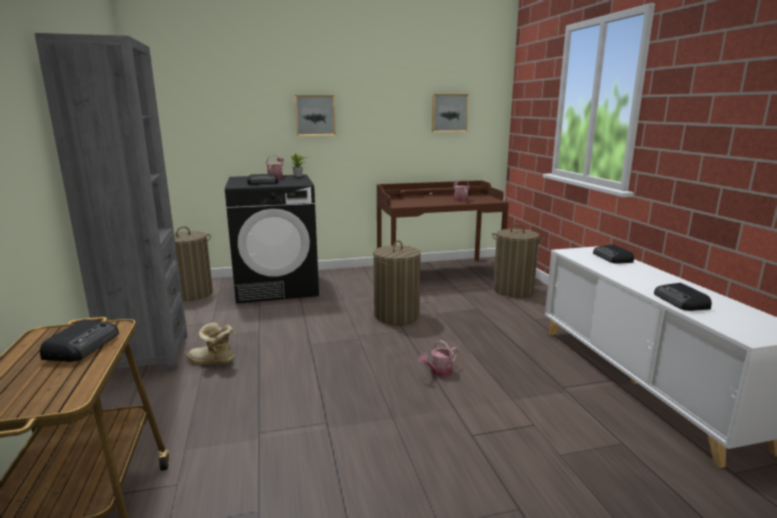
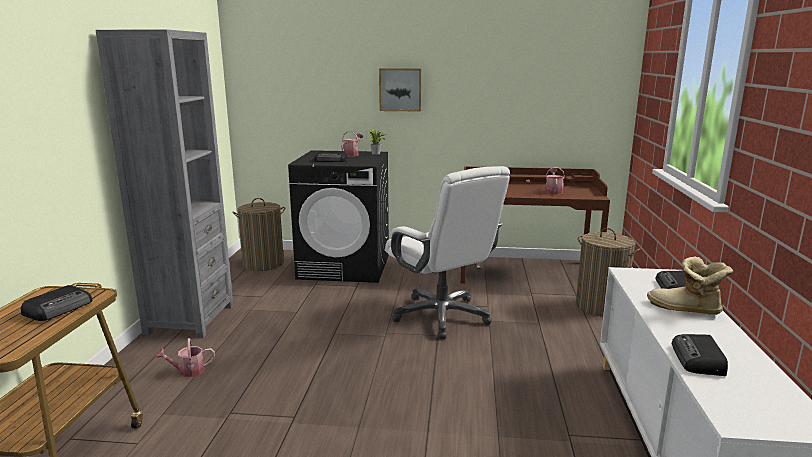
camera: 20 degrees right, 0 degrees up
(211, 362) = (236, 335): boot -> boot (685, 310)
(396, 315) = (442, 316): laundry basket -> white office chair
(439, 372) = (440, 388): watering can -> watering can (188, 371)
(449, 113) = (556, 88): picture -> none

